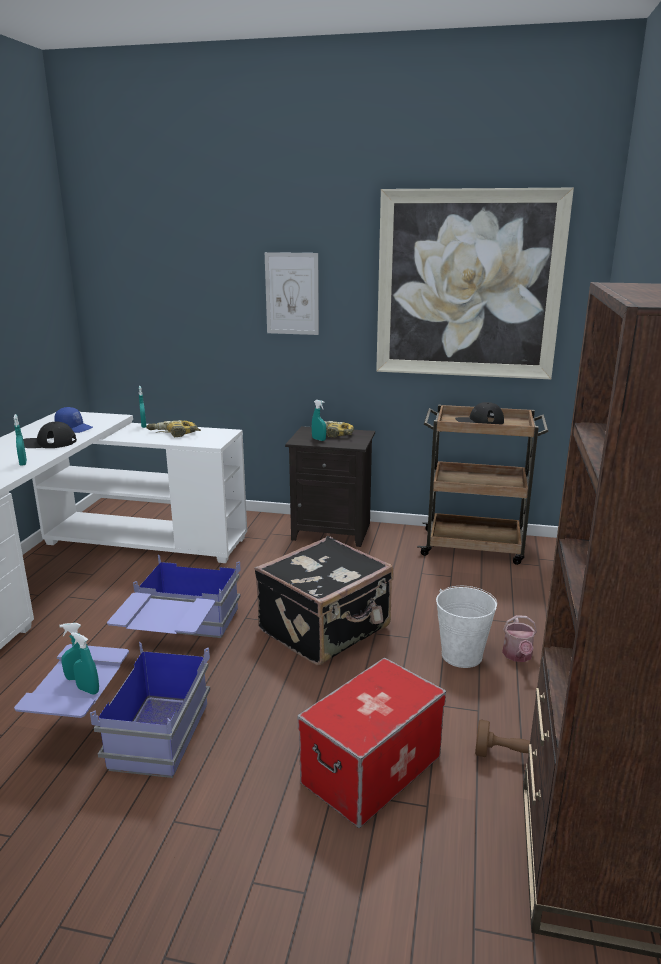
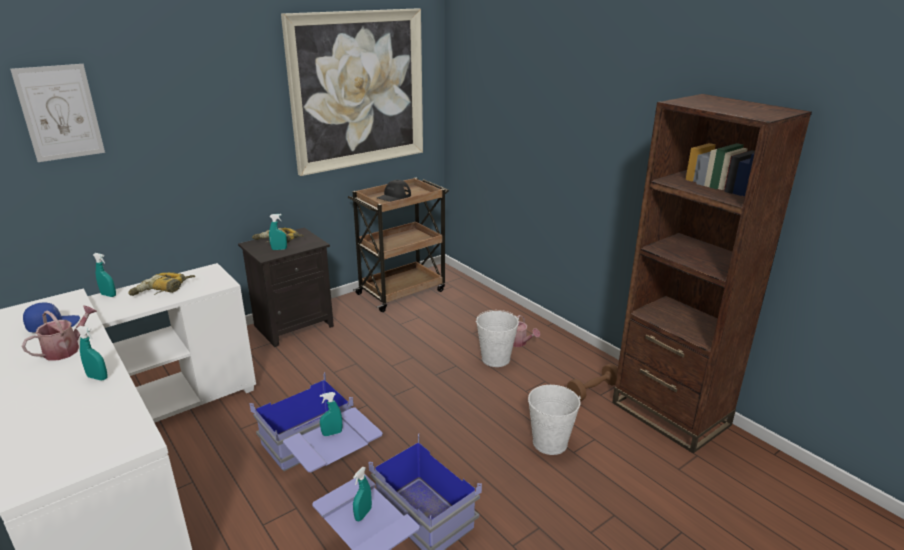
camera: 50 degrees left, 5 degrees up
(49, 443) = (66, 349): black cap -> watering can
(88, 690) = (386, 515): turquoise spray bottle -> turquoise spray bottle (332, 433)
(292, 294) = (209, 119): picture -> picture (60, 112)
(326, 629) = (405, 390): black suitcase -> none
(371, 769) = (549, 442): storage box -> white bucket

